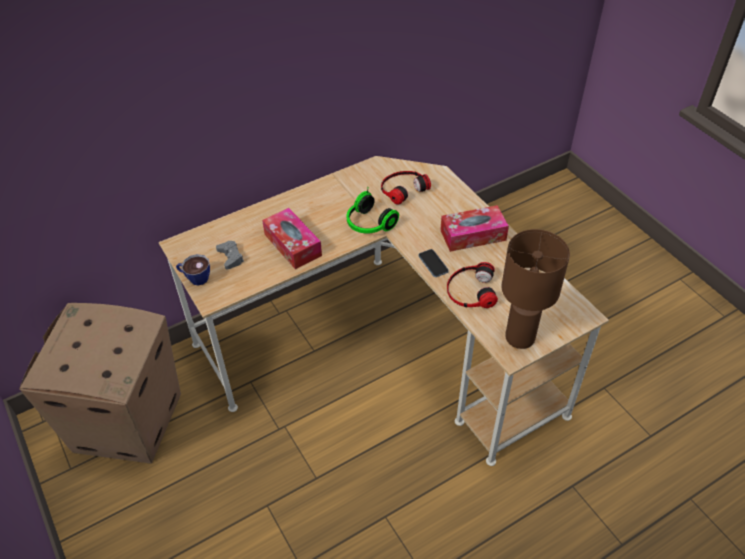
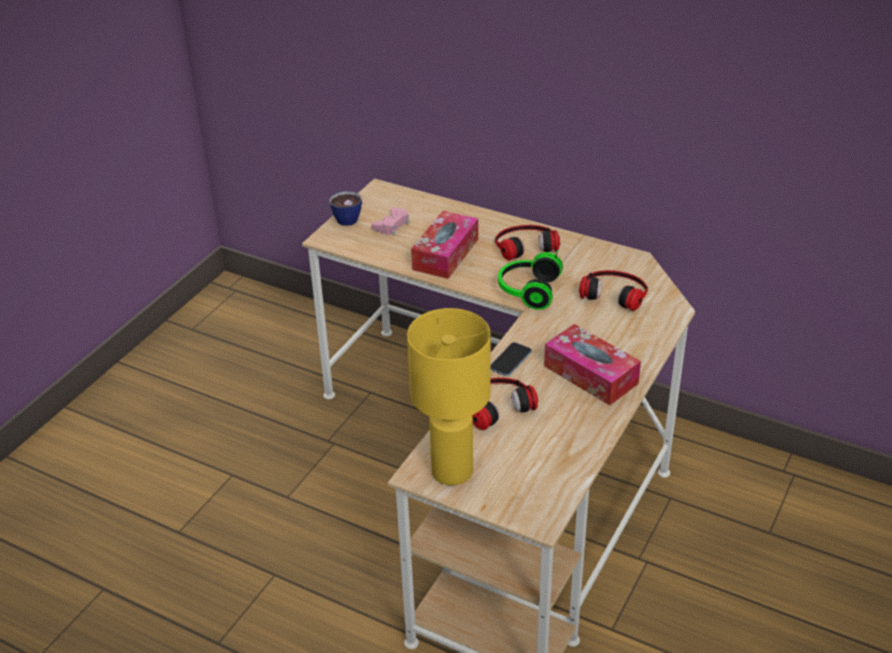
camera: 60 degrees right, 10 degrees down
(127, 423) = (261, 337): cardboard box -> none
(230, 257) = (392, 225): grey game controller -> pink game controller
(318, 203) = (525, 245): none -> headphones
(520, 338) = (451, 472): brown table lamp -> yellow table lamp

